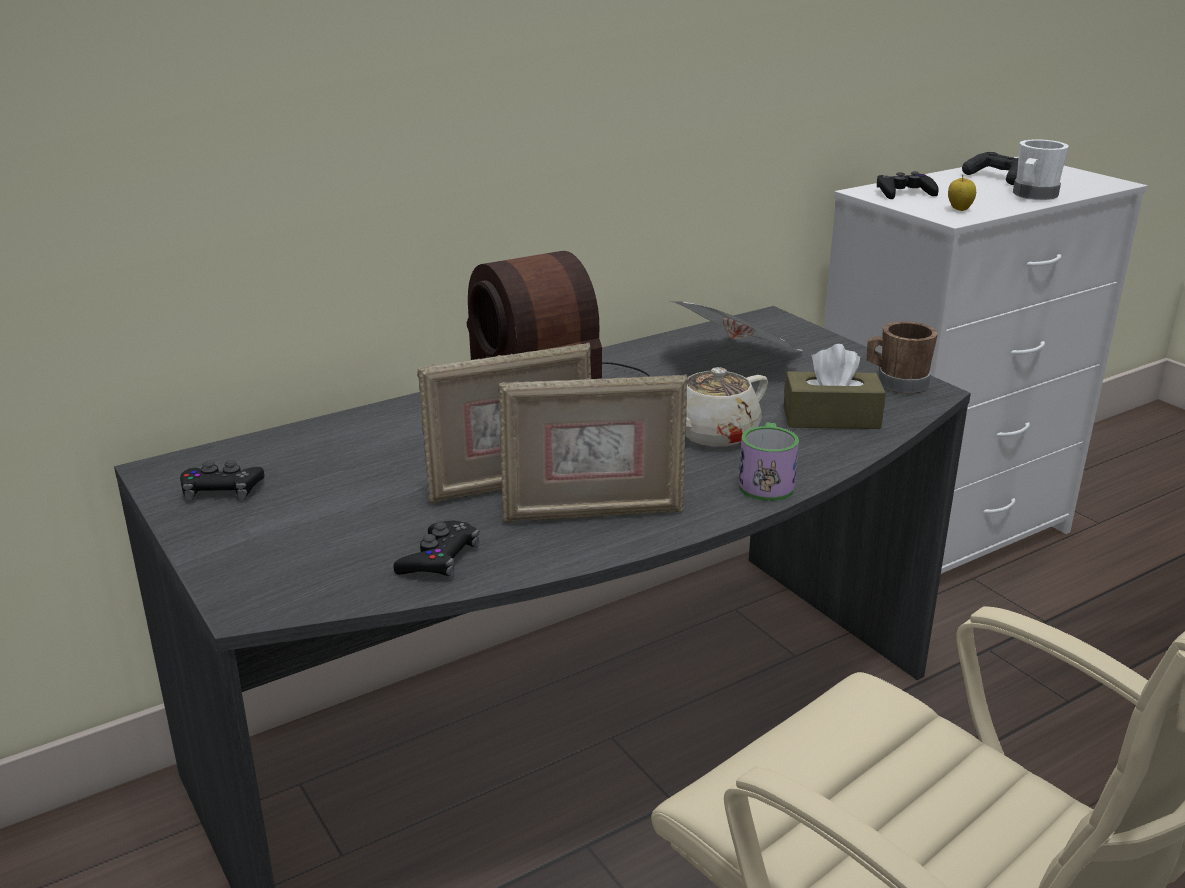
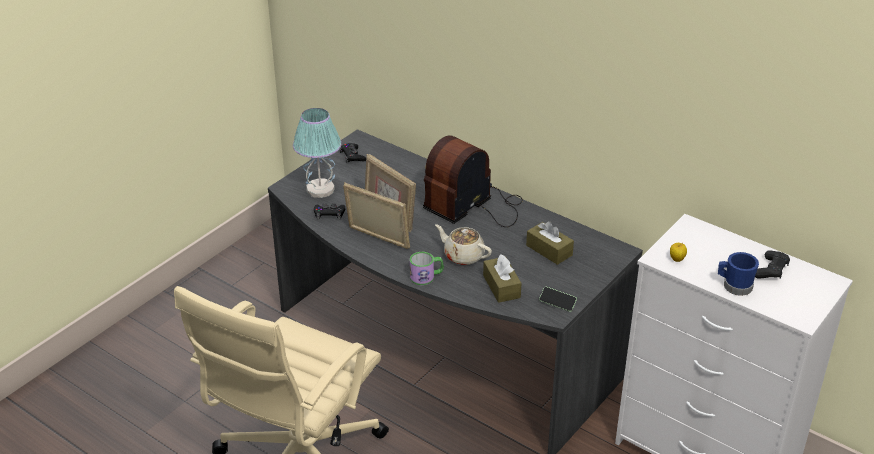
camera: 70 degrees right, 10 degrees up
(319, 555) = (320, 190): none -> table lamp
(592, 513) = (377, 239): picture frame -> picture frame turned 150 degrees clockwise
(738, 363) = (549, 250): newspaper -> brown tissue box
(896, 383) = (557, 303): brown mug -> phone
(904, 193) = (698, 237): black game controller -> none
(1033, 196) = (734, 286): white mug -> blue mug

